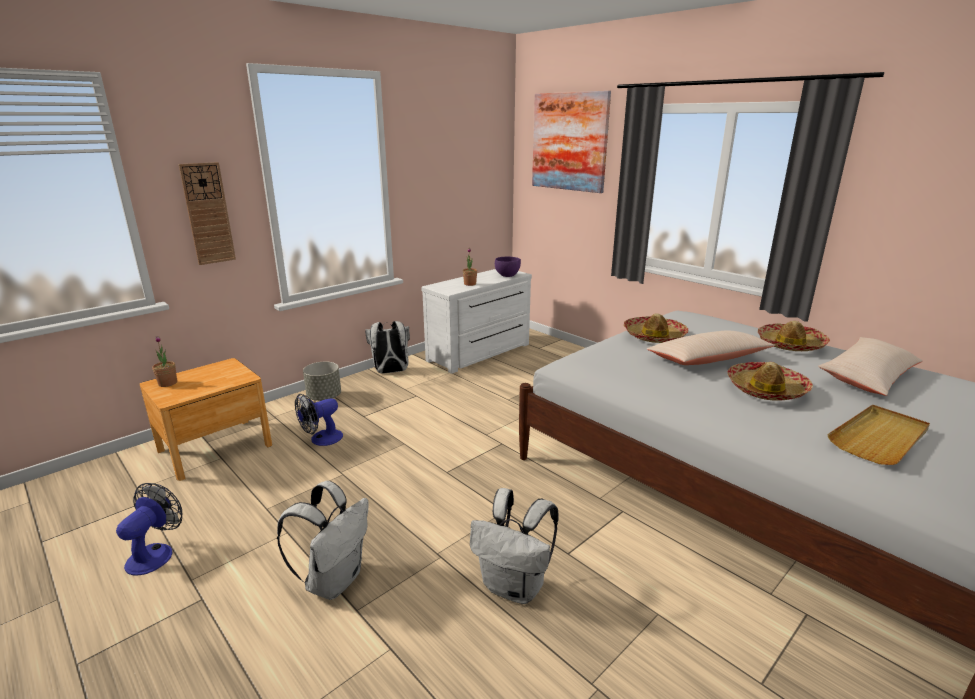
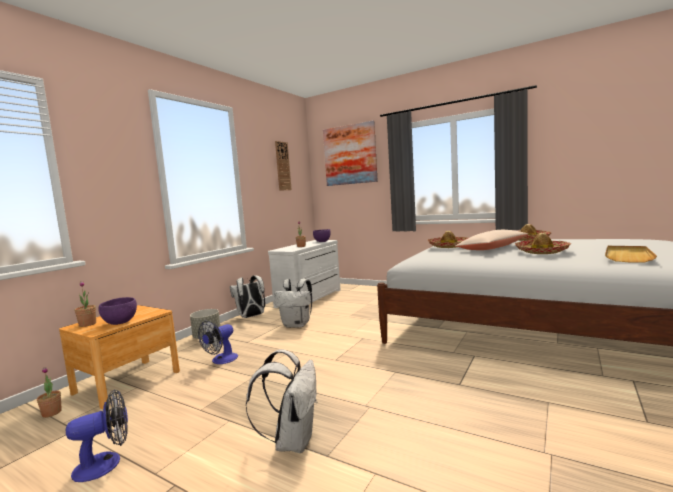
camera: 15 degrees left, 15 degrees down
(133, 473) = (51, 413): none -> potted plant
(155, 553) = (106, 463): fan -> fan turned 60 degrees clockwise
(198, 389) = (120, 322): none -> purple bowl
(208, 214) = (118, 191): wall clock -> wall clock (282, 166)
(515, 586) = (439, 411): white backpack -> white backpack (297, 325)
(868, 376) = (585, 242): beige pillow -> none

